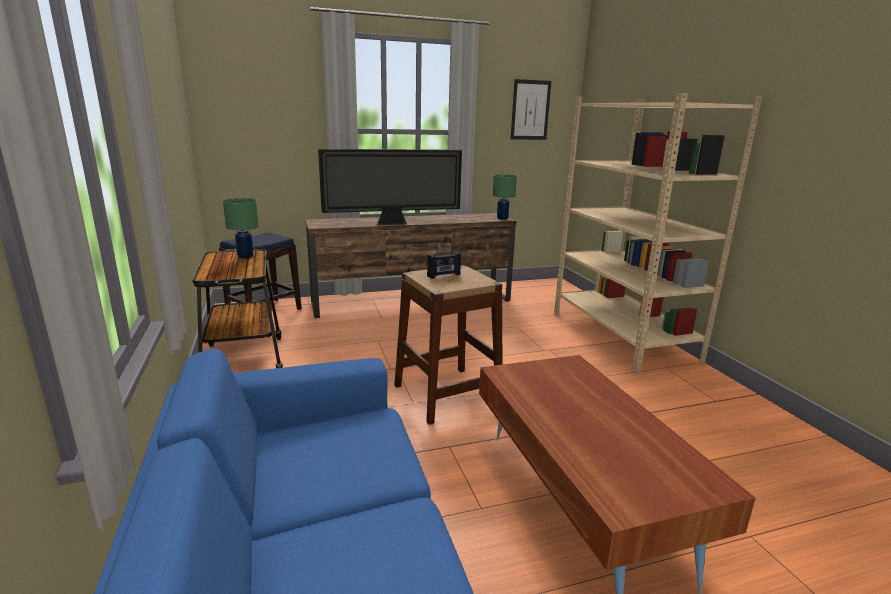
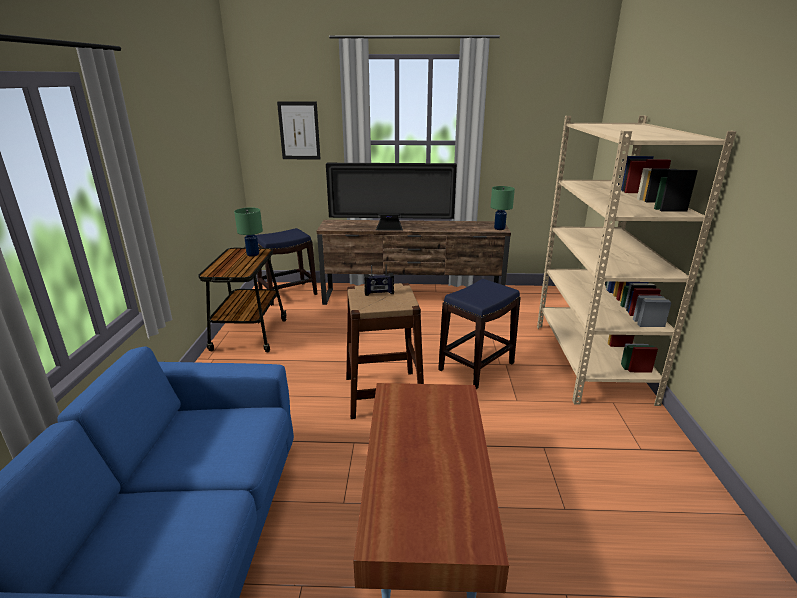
camera: 20 degrees right, 5 degrees up
(524, 356) = (476, 367): none -> stool
(530, 110) = (545, 120): picture -> picture (299, 131)

